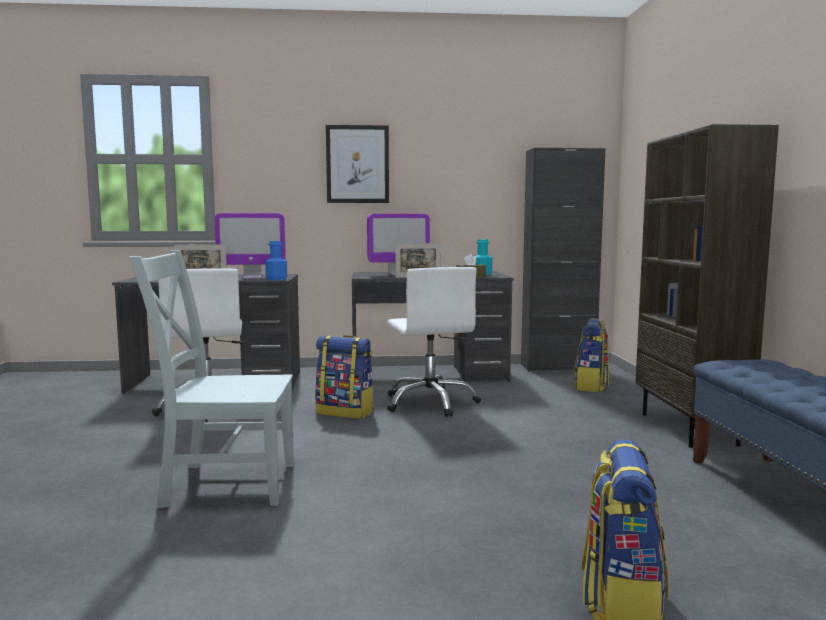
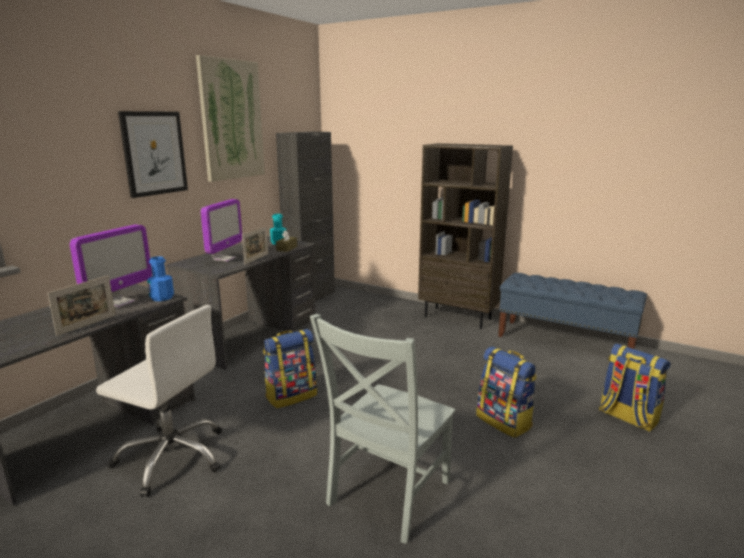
camera: 55 degrees left, 10 degrees up
(430, 403) = (319, 359): white office chair -> none
(460, 135) = (231, 120): none -> picture
(591, 386) = (361, 306): backpack -> backpack (504, 421)

